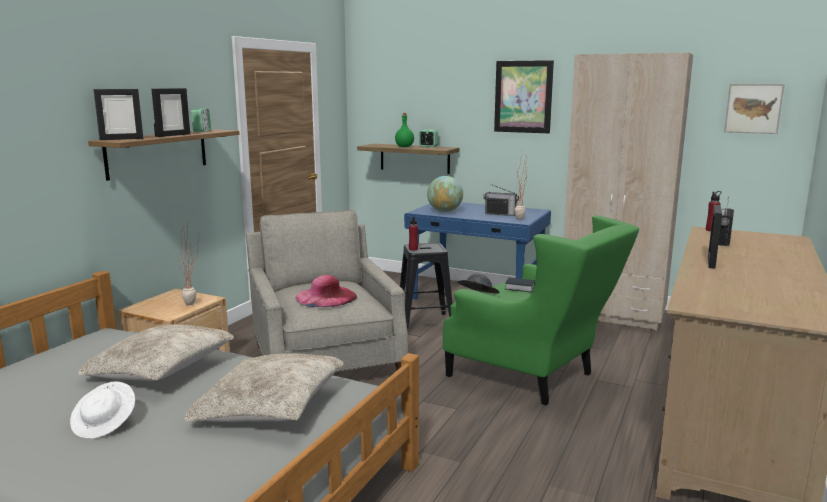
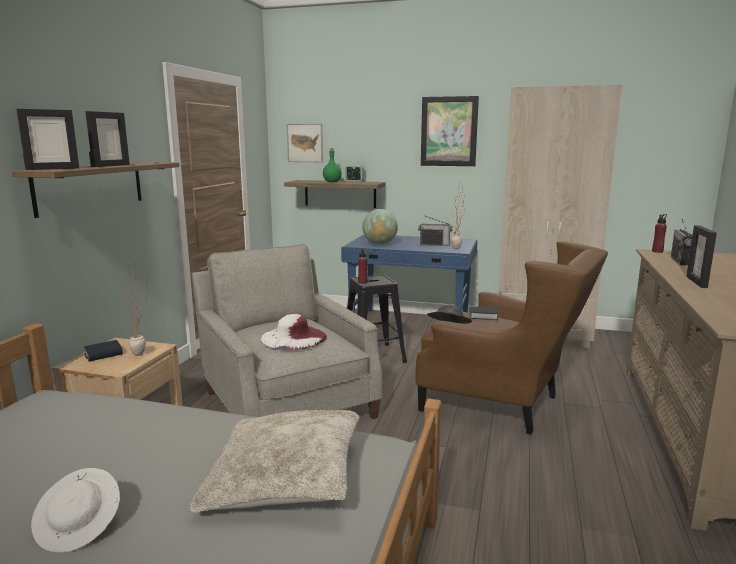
camera: 10 degrees left, 0 degrees up
(160, 370) = (129, 441): beige pillow -> none
(161, 302) = (103, 354): none -> book
(202, 131) = (138, 163): alarm clock -> none
(326, 297) = (293, 337): pink hat -> white hat
(533, 376) = (503, 404): green armchair -> brown armchair
(753, 108) = (666, 139): picture -> picture (305, 143)

